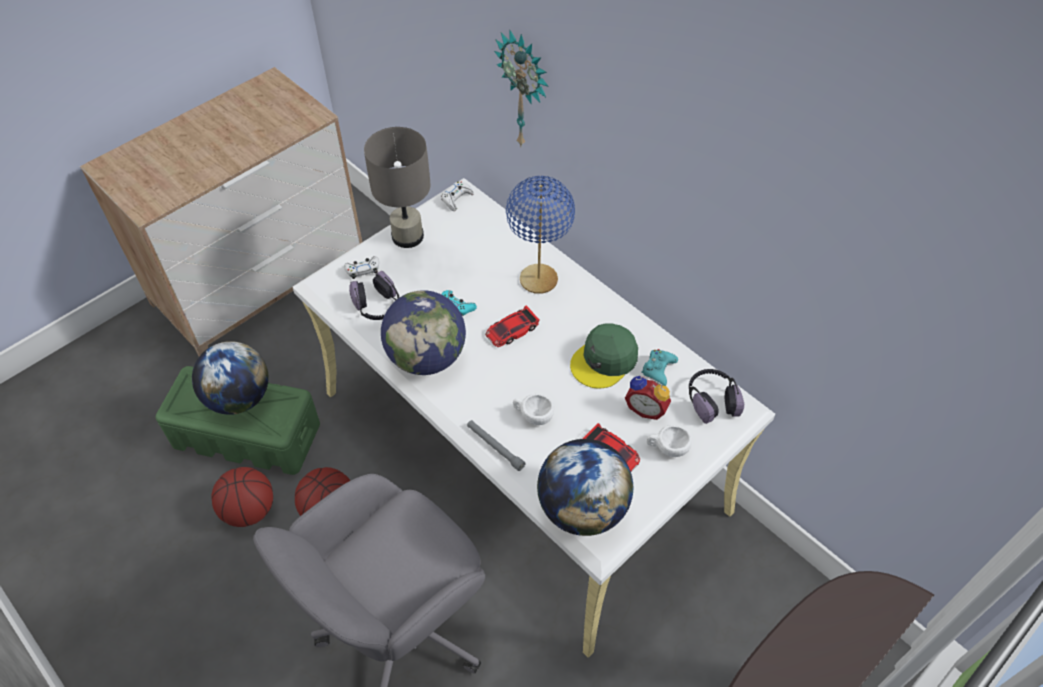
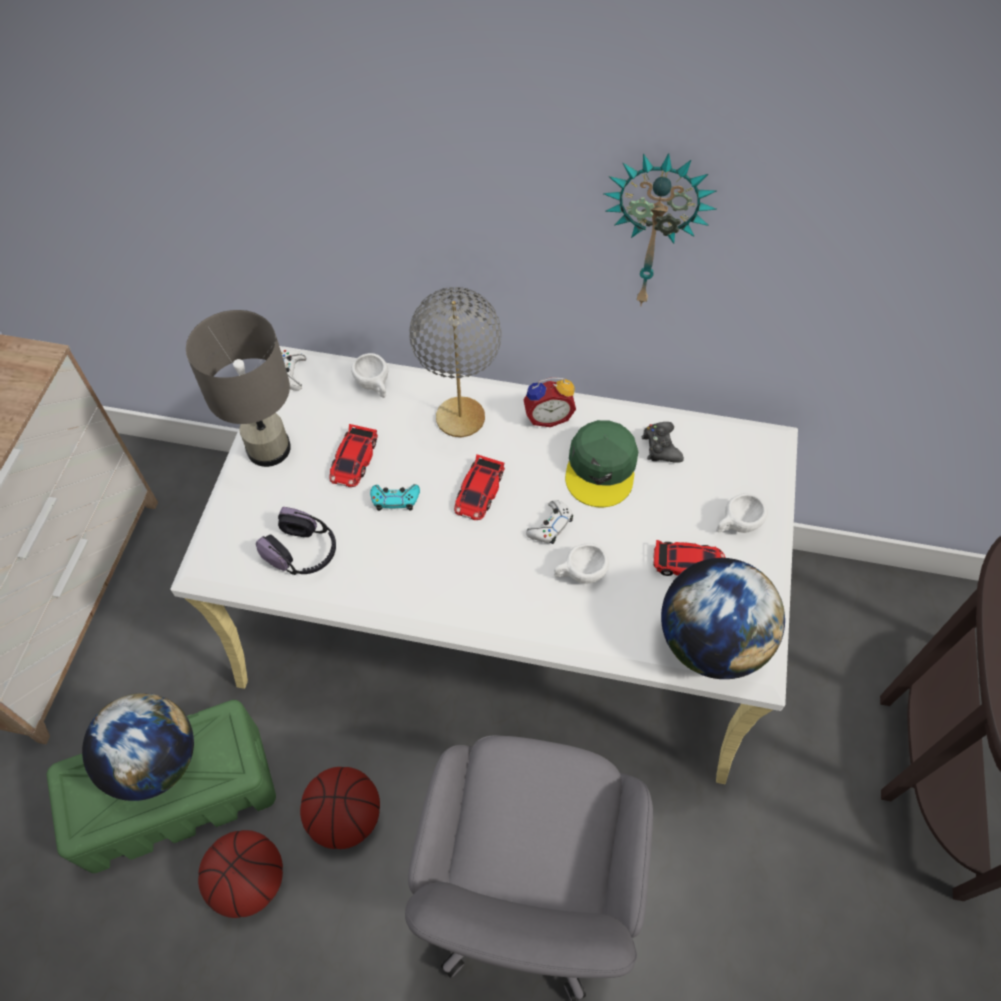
camera: 35 degrees left, 5 degrees up
(363, 270) = (247, 518): white game controller -> white game controller (550, 526)
(426, 357) = (410, 578): globe -> none
(452, 269) = (354, 460): none -> toy car
(495, 447) = (569, 633): grey flashlight -> none
(501, 232) = (374, 385): none -> white cup
(525, 91) = (356, 195): wall clock -> wall clock (654, 230)
(538, 279) = (459, 418): blue table lamp -> grey table lamp
(646, 408) = (683, 495): alarm clock -> alarm clock (547, 416)
(658, 369) = (661, 447): turquoise game controller -> black game controller
(712, 400) = (736, 448): headphones -> none

